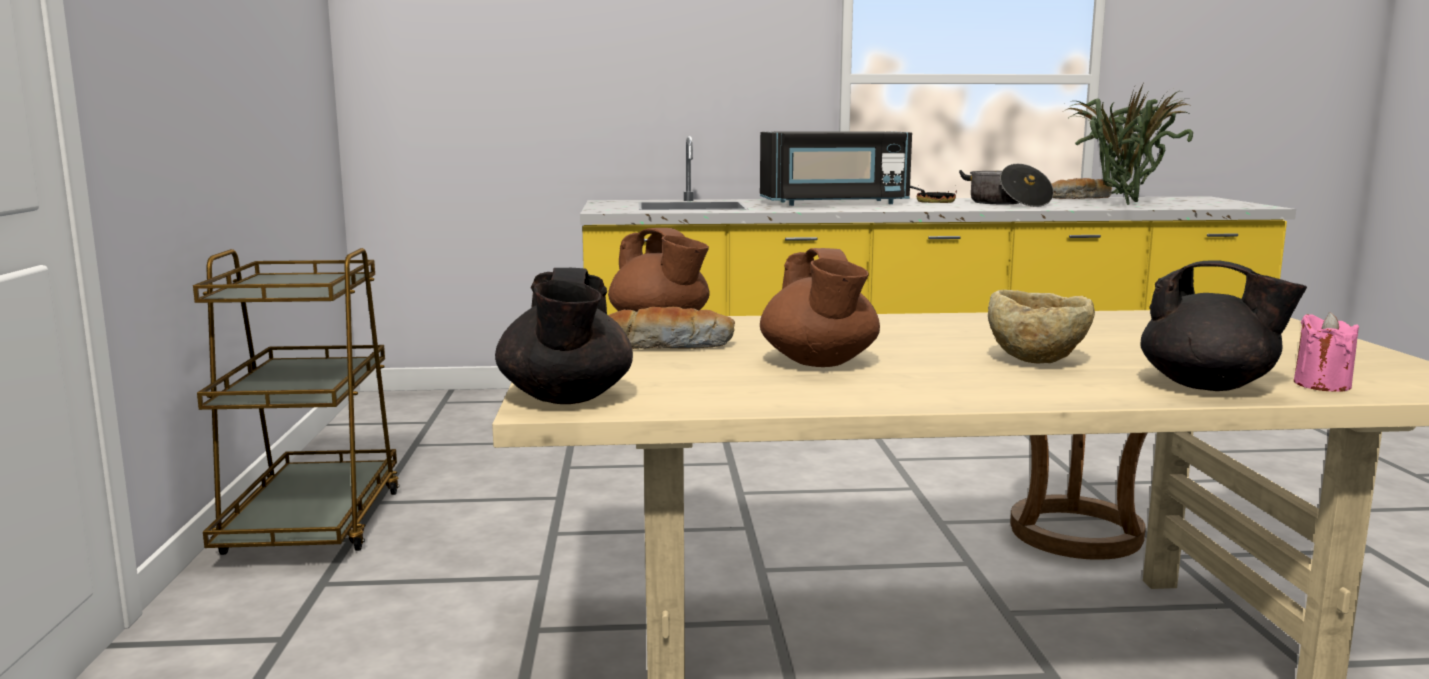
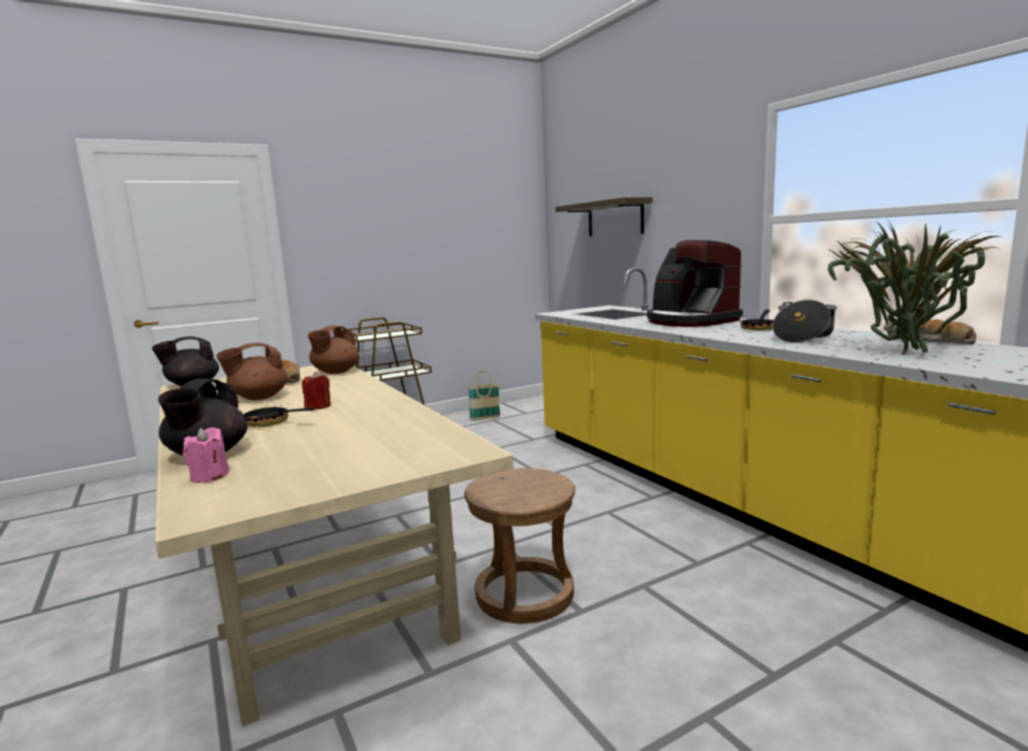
camera: 65 degrees right, 0 degrees up
(393, 448) = (485, 418): none -> basket
(553, 58) = (615, 218): none -> shelf
(834, 203) = (690, 321): black microwave -> coffee machine
(953, 341) = (318, 407): none -> red candle
(1037, 360) = (272, 423): beige bowl -> frying pan

